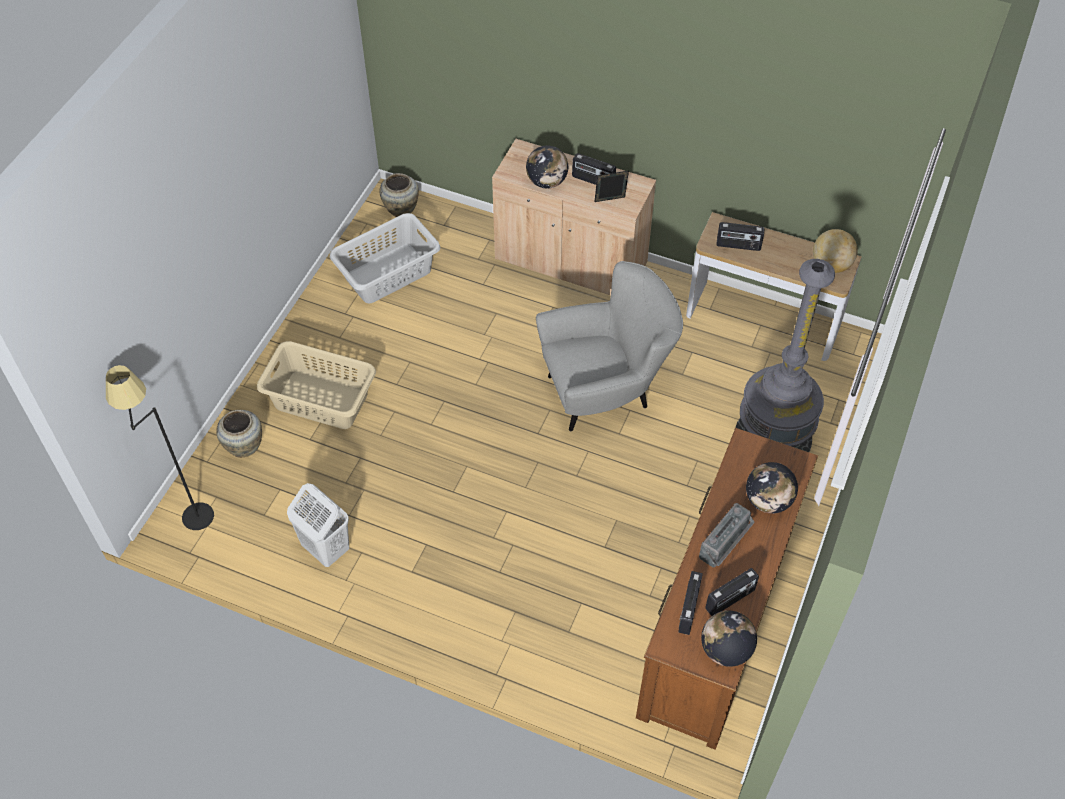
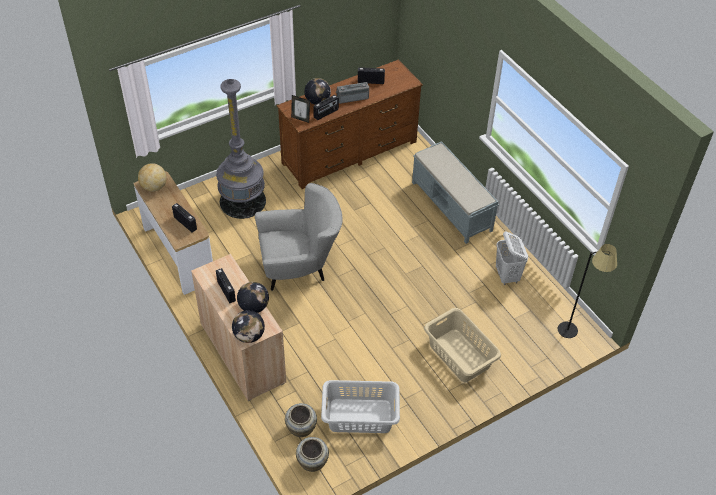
camera: 145 degrees left, 5 degrees down
(244, 445) = (520, 354): beige vase -> beige vase (301, 429)
(482, 619) = (452, 207): none -> grey bench
(605, 391) = (300, 268): grey armchair -> grey armchair turned 150 degrees clockwise
(610, 201) = (231, 272): picture frame -> picture frame (300, 119)
(688, 610) = (391, 87): radio -> radio (326, 113)
(725, 649) = (389, 70): globe -> globe (249, 336)

